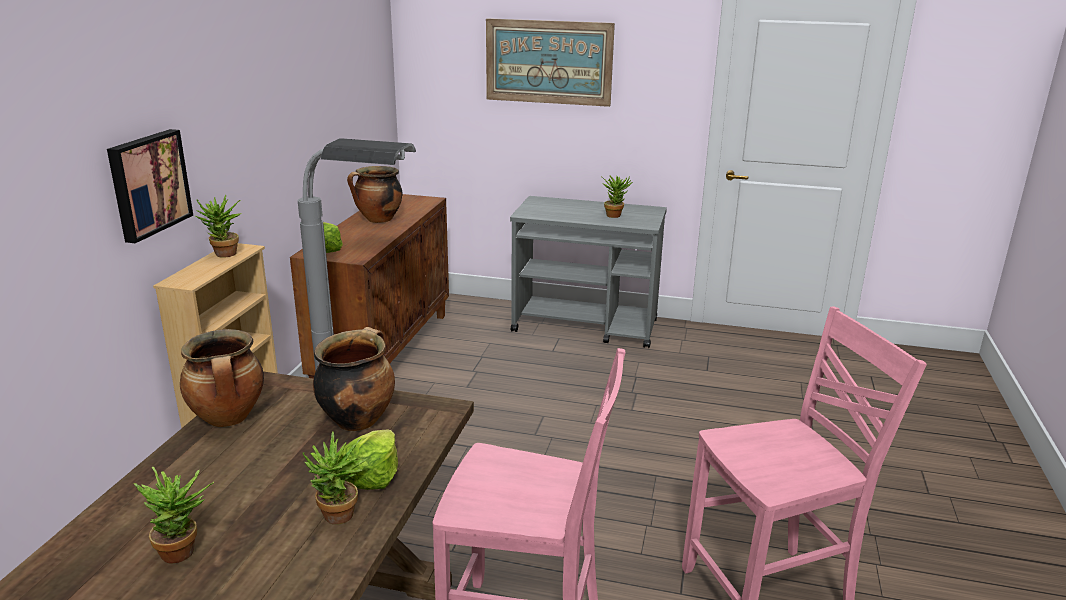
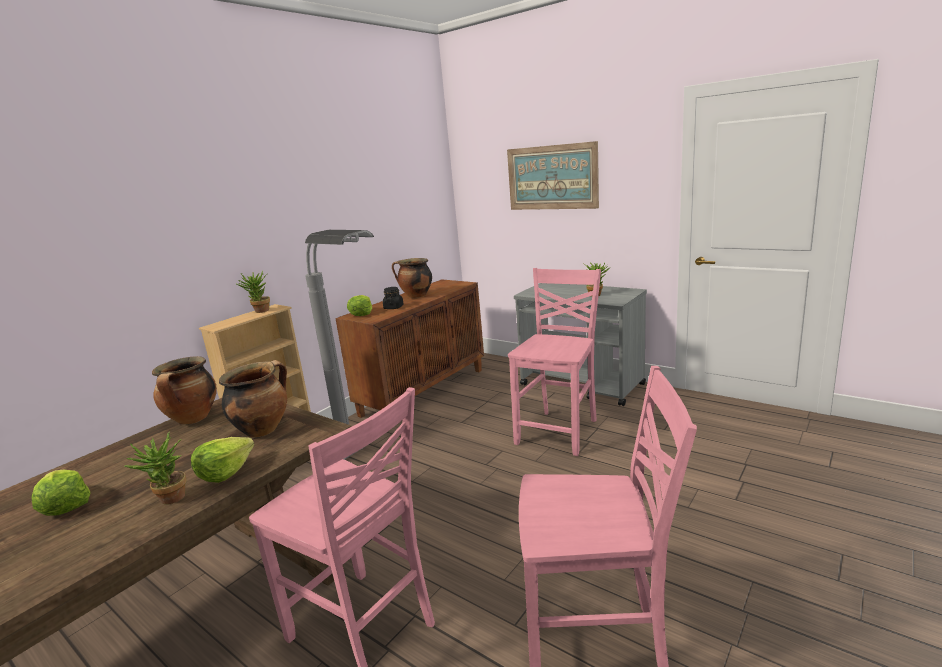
camera: 25 degrees right, 5 degrees down
(148, 184) = (196, 260): picture -> none
(185, 552) = (65, 506): potted plant -> lettuce
(364, 238) = (393, 307): none -> black jar
(596, 385) = (559, 431): none -> pink chair

